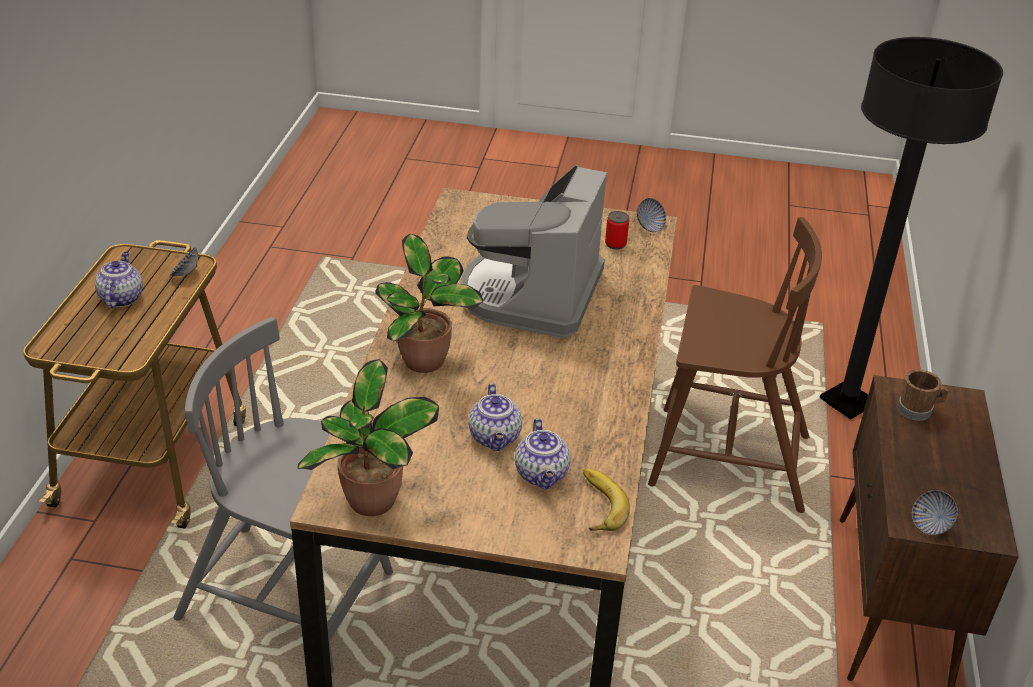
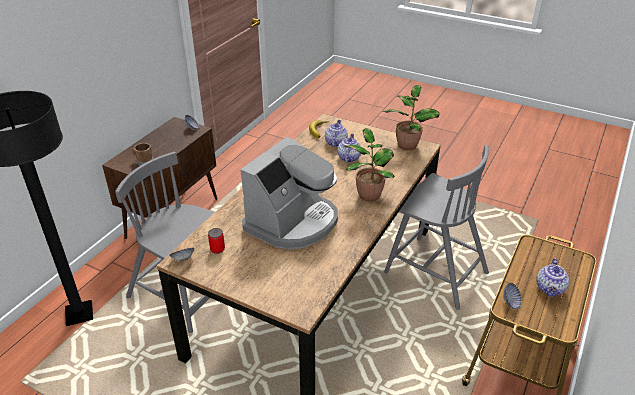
camera: 160 degrees left, 0 degrees up
(726, 459) = (183, 294): brown chair -> grey chair

